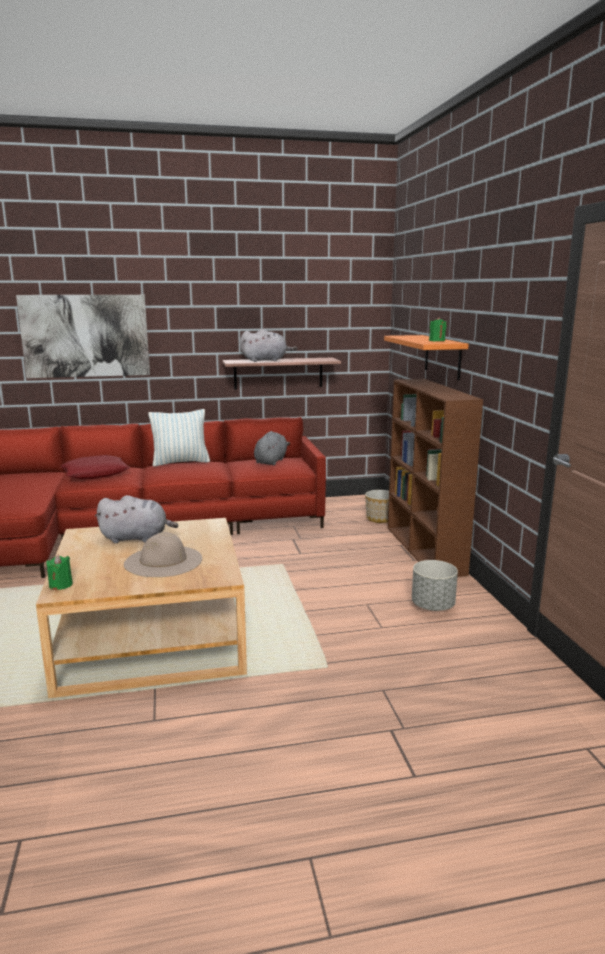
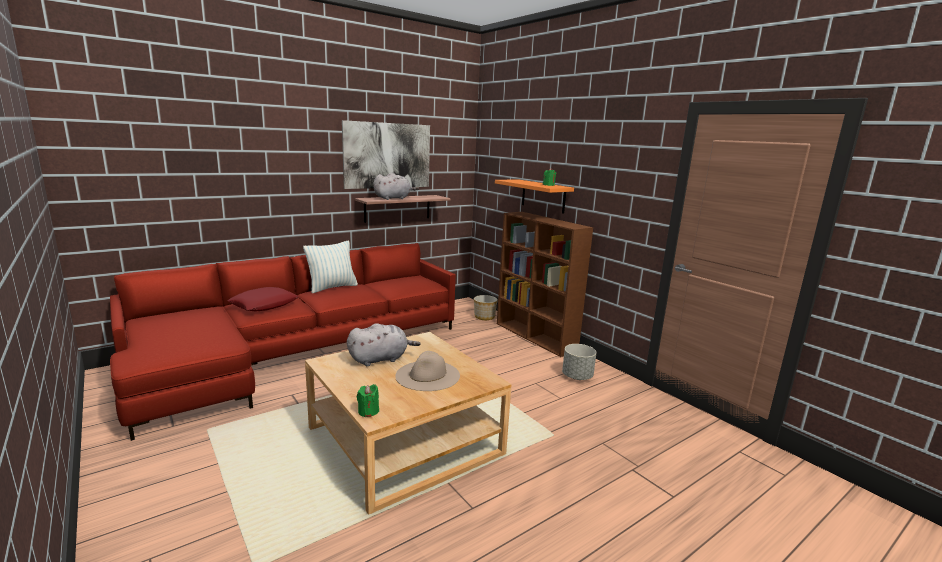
camera: 25 degrees left, 0 degrees up
(85, 336) = (235, 177): picture -> picture (387, 155)
(271, 461) = (406, 280): grey plush toy -> none

